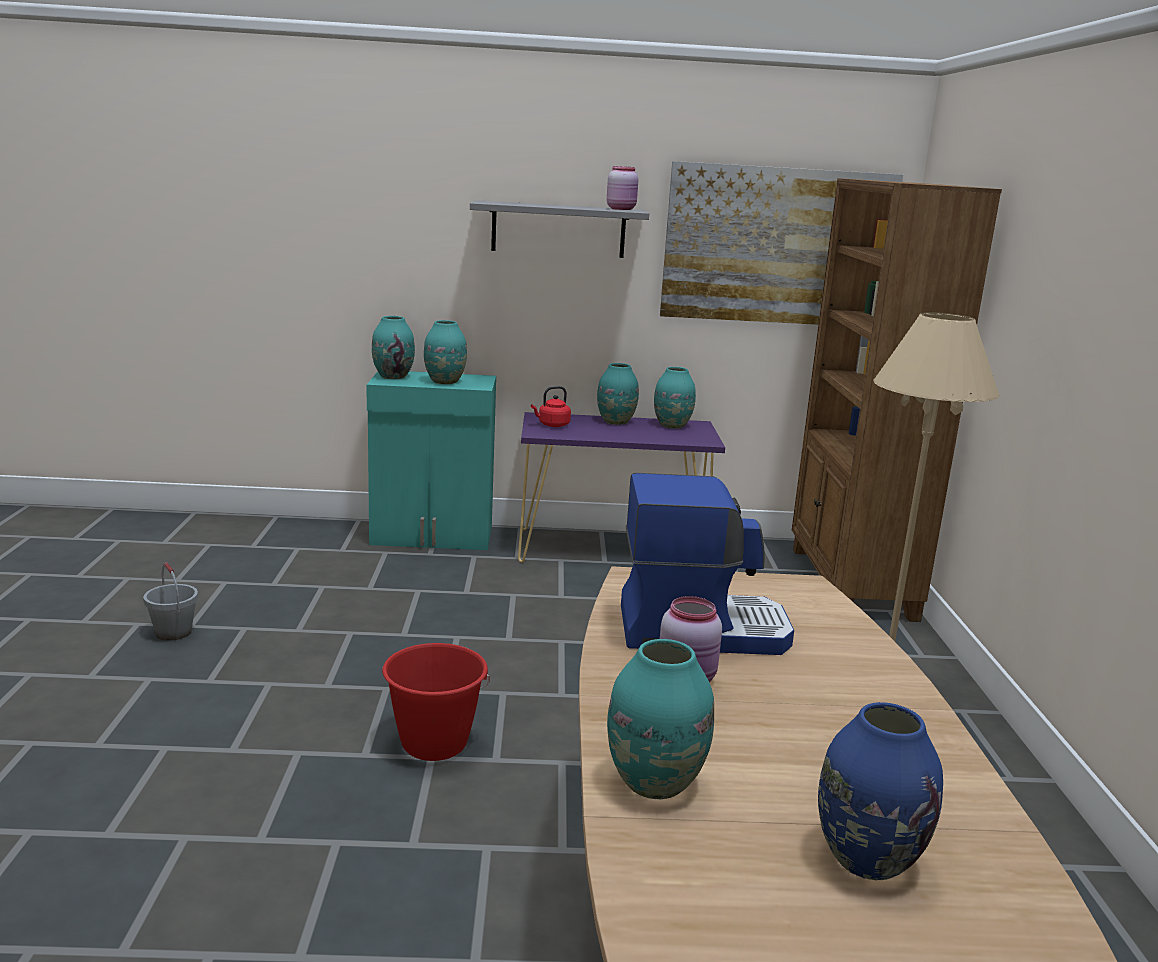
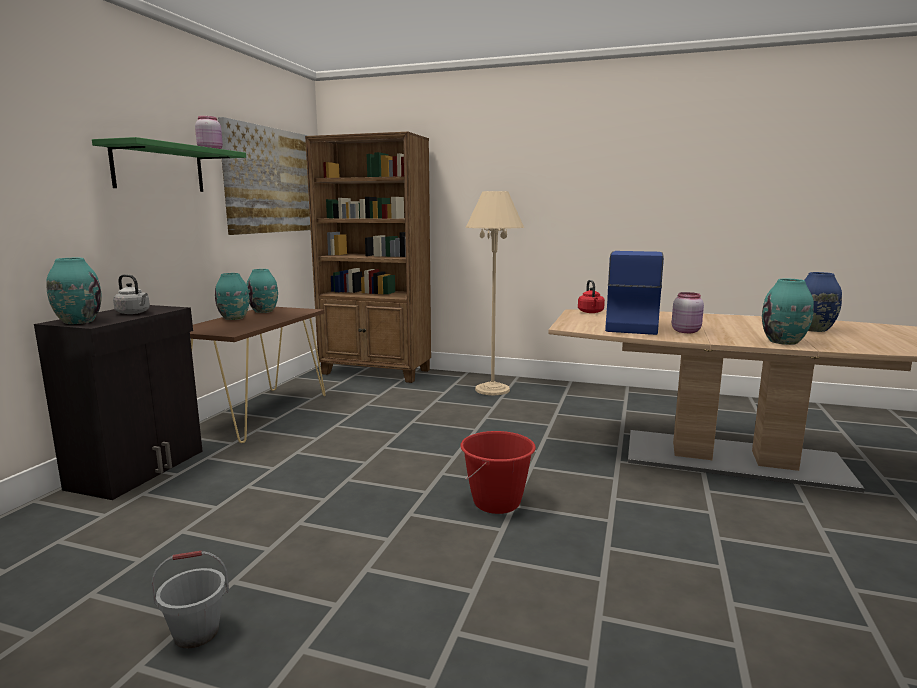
camera: 70 degrees left, 5 degrees down
(433, 536) = (139, 469): turquoise cabinet -> black cabinet
(445, 381) = (134, 313): turquoise vase -> grey kettle
(552, 425) = (216, 329): red kettle -> red kettle (591, 312)
(558, 229) = (159, 168): grey shelf -> green shelf
(612, 549) = (260, 413): purple console table -> brown console table

